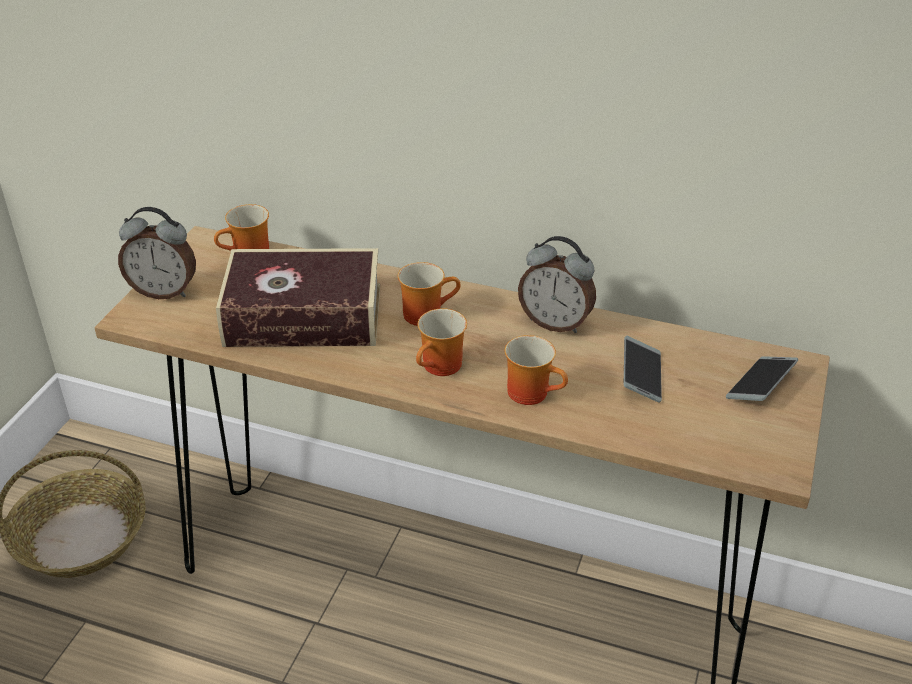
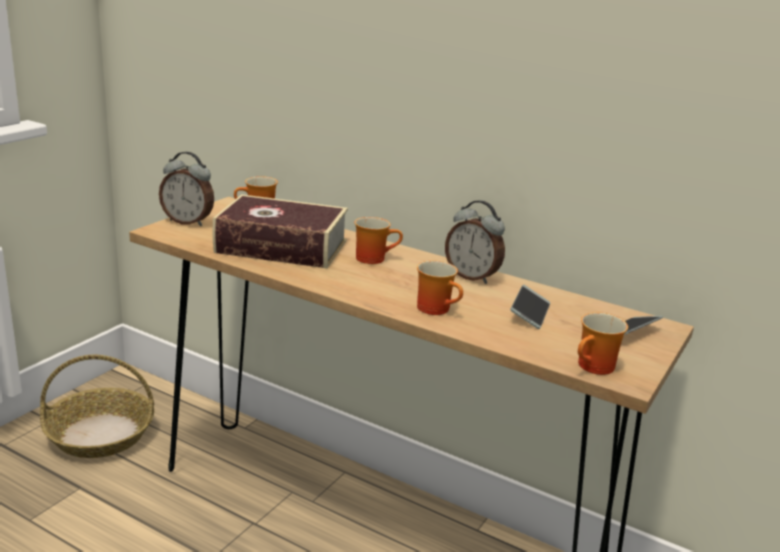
camera: 10 degrees right, 15 degrees down
(442, 368) = (372, 286): mug -> mug (596, 368)

